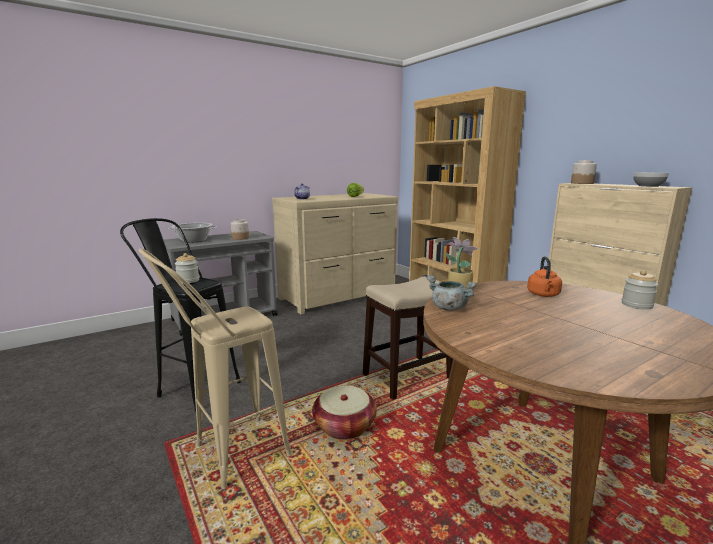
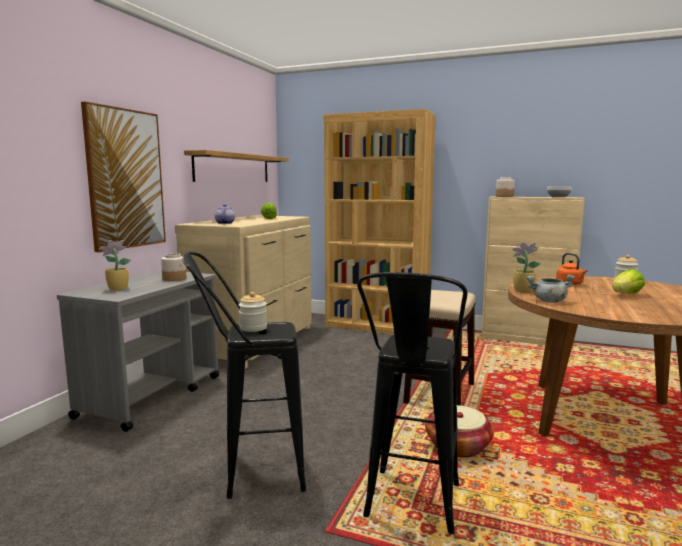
camera: 35 degrees left, 5 degrees down
(194, 240) = (117, 289): cooking pot -> potted plant
(225, 163) = (125, 179): none -> picture
(228, 457) = (410, 511): beige stool -> black stool
(342, 153) = (233, 168): none -> shelf
(574, 321) = (626, 294): none -> lettuce

